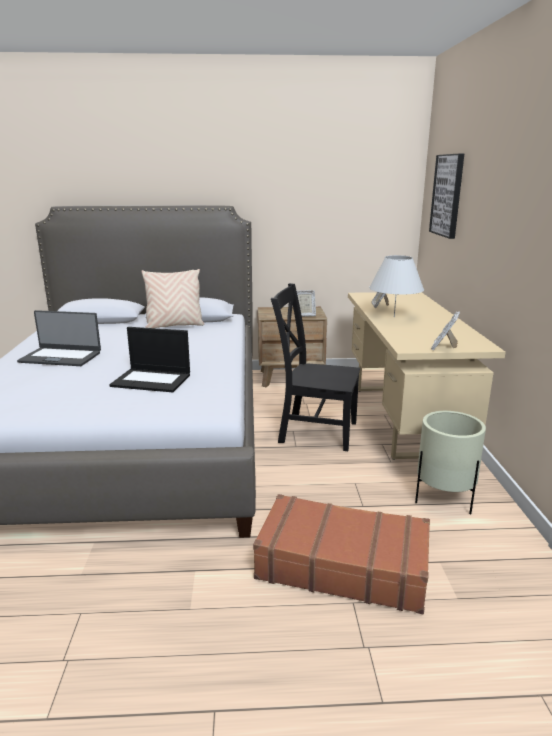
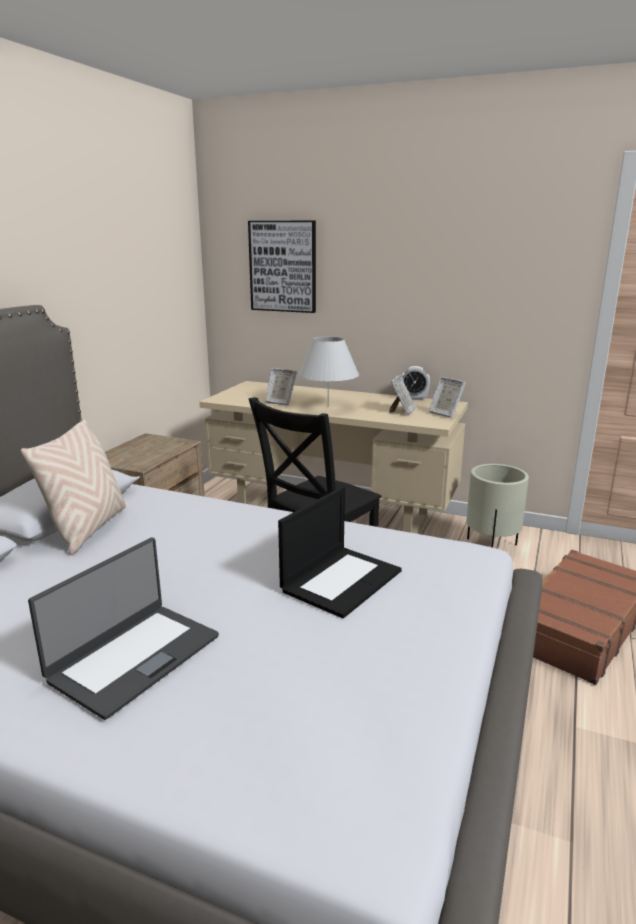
camera: 65 degrees left, 0 degrees up
(304, 315) = (170, 447): picture frame -> picture frame (402, 411)
(473, 334) = (414, 398): none -> alarm clock

